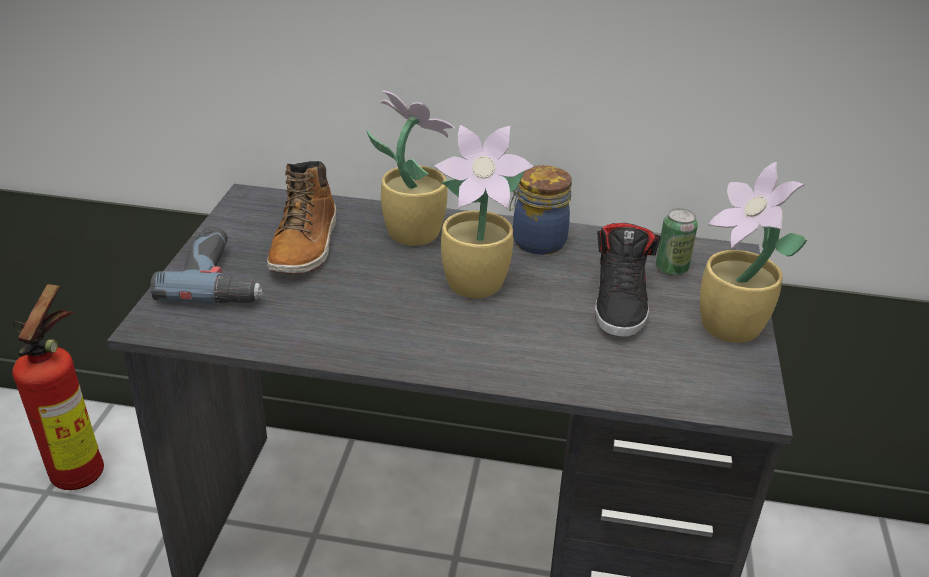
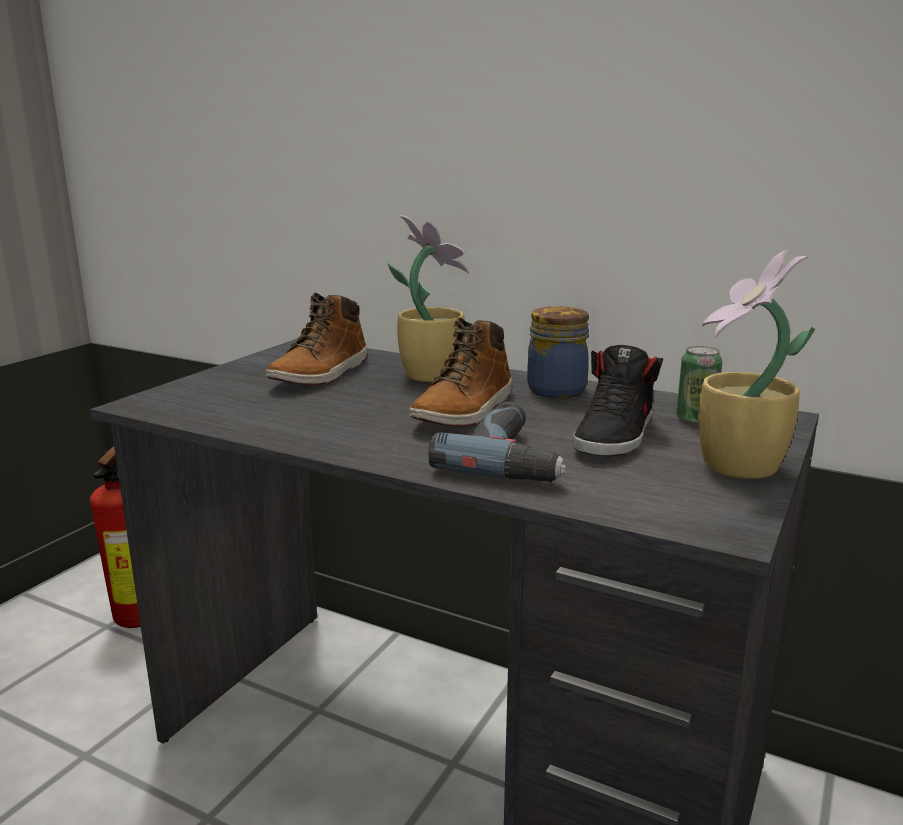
camera: 20 degrees right, 15 degrees down
(221, 278) = (227, 384): power drill -> power drill (513, 458)
(477, 285) = (465, 411): potted plant -> boot

